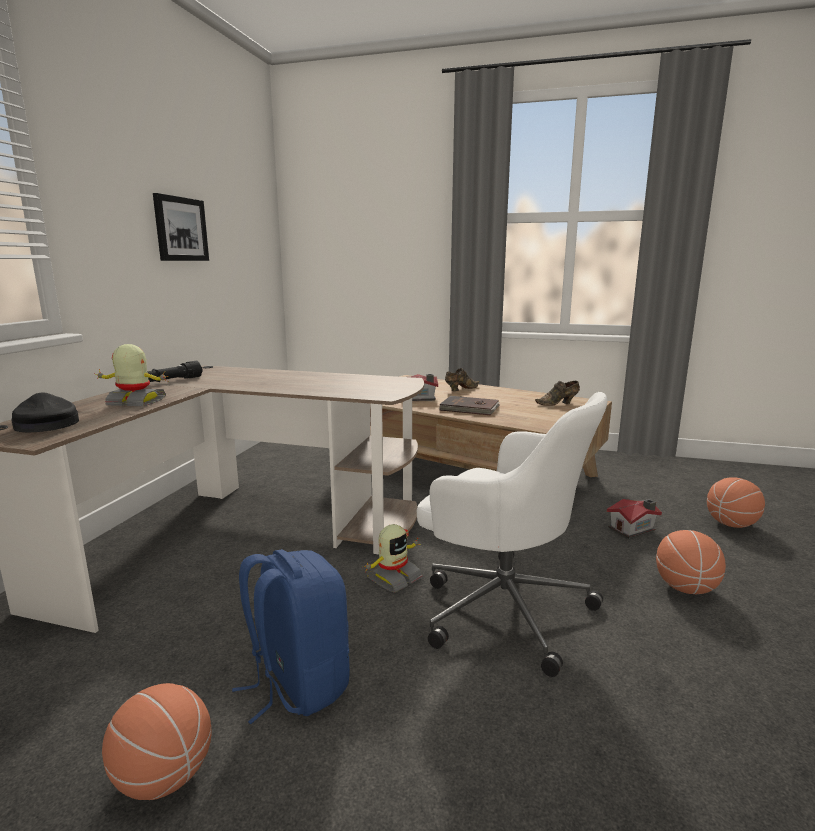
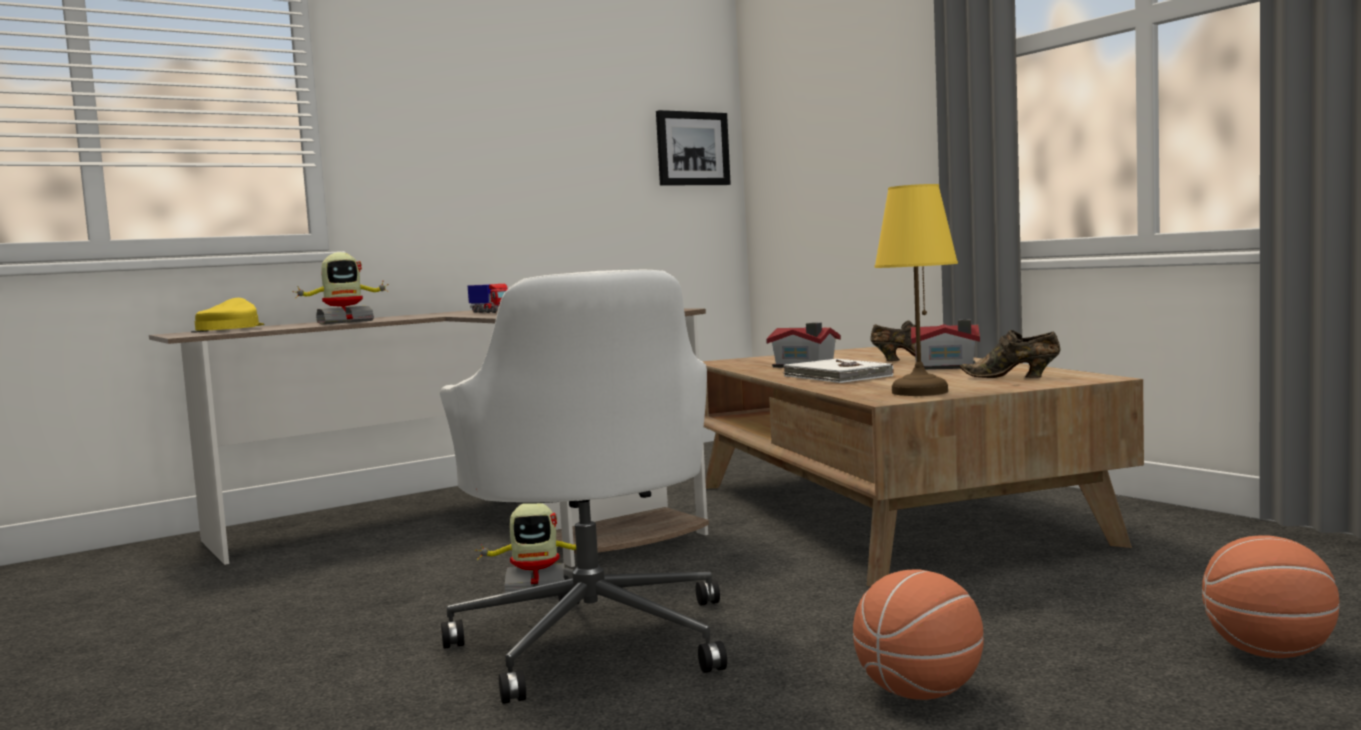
camera: 40 degrees right, 10 degrees down
(46, 424) = (230, 329): black cap -> yellow cap
(136, 402) = (344, 322): toy robot -> toy robot turned 105 degrees clockwise
(164, 776) = (98, 653): basketball -> none
(172, 381) = (438, 313): black flashlight -> none
(180, 229) = (526, 129): picture -> picture (692, 149)
(229, 379) = (491, 312): none -> toy truck
(297, 683) = (281, 634): blue backpack -> none
(469, 408) = (836, 376): brown book -> white book
(554, 421) = (918, 392): none -> yellow table lamp
(633, 529) = (1016, 616): toy house -> toy house (947, 367)

